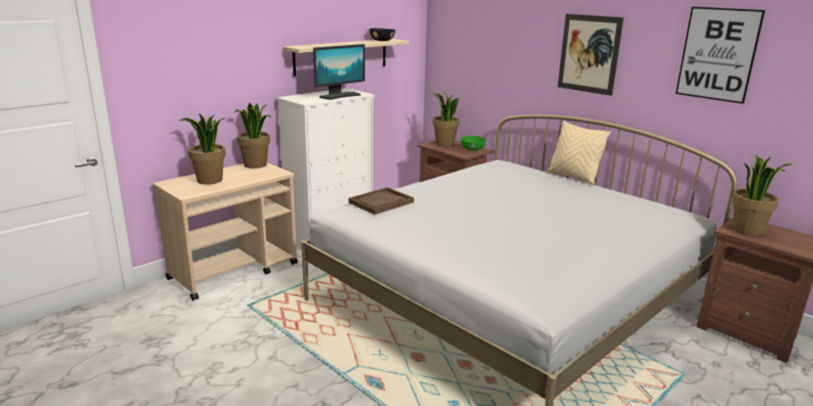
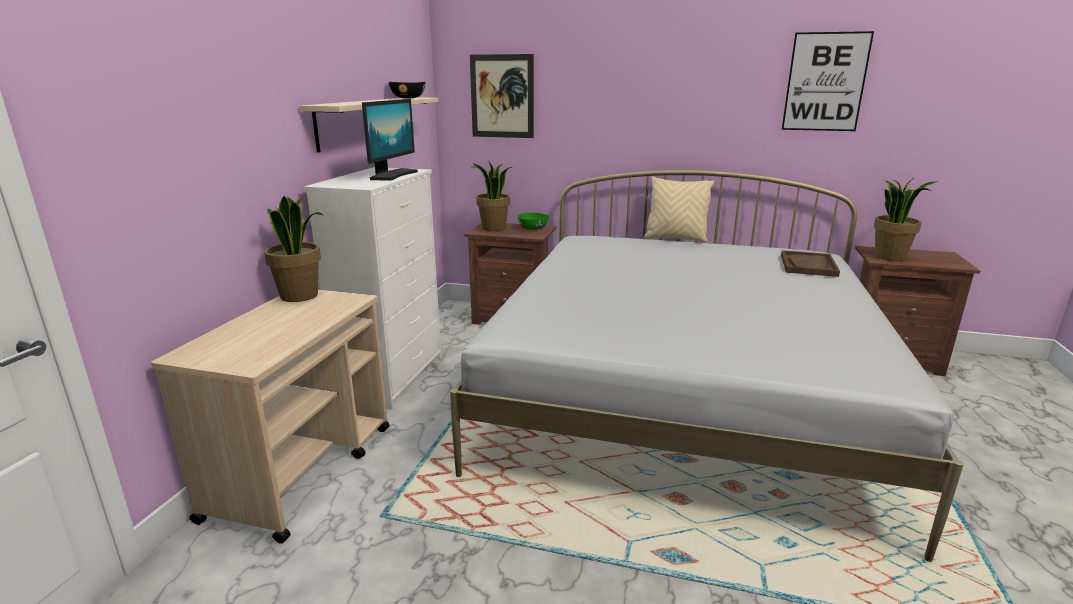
camera: 30 degrees left, 0 degrees up
(209, 180) = (258, 334): potted plant -> none
(381, 202) = (541, 308): brown tray -> brown tray (808, 265)
(589, 54) = (674, 96): picture -> picture (502, 96)

